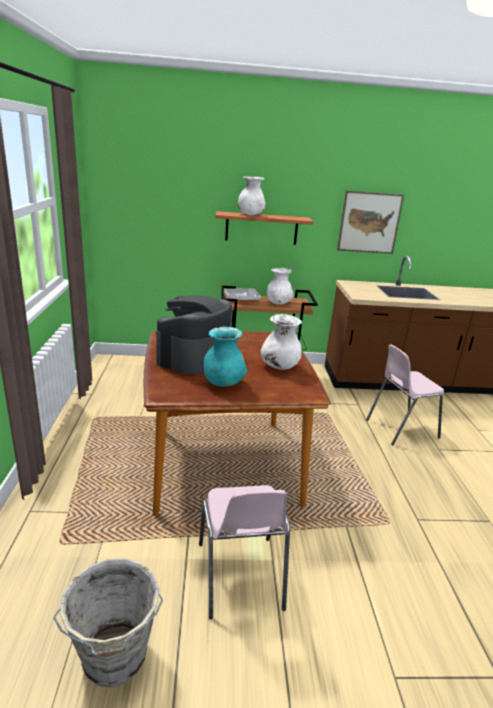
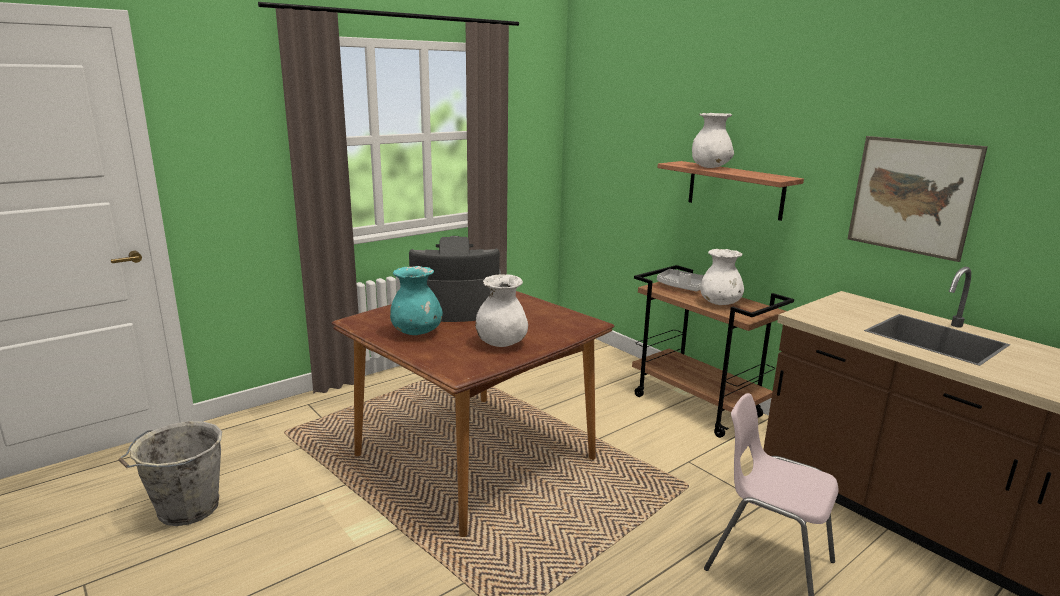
camera: 55 degrees right, 5 degrees down
(240, 576) = (317, 535): pink chair -> none

